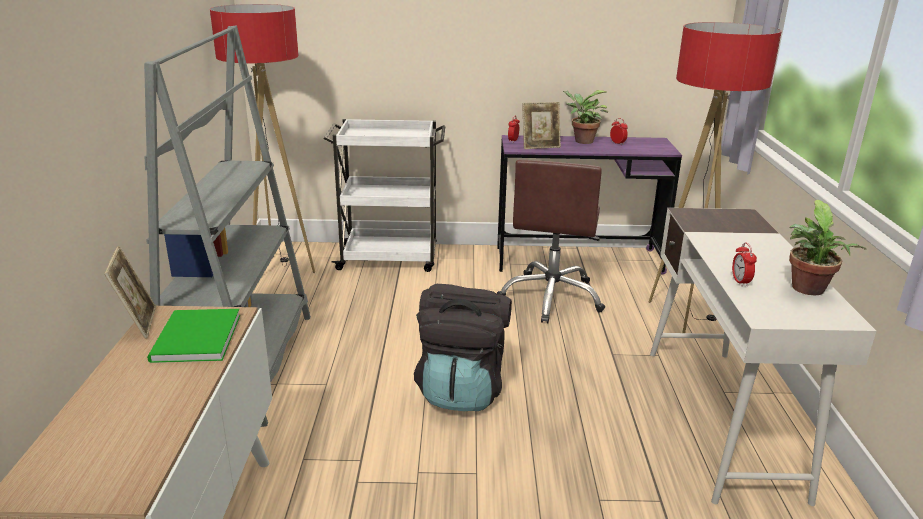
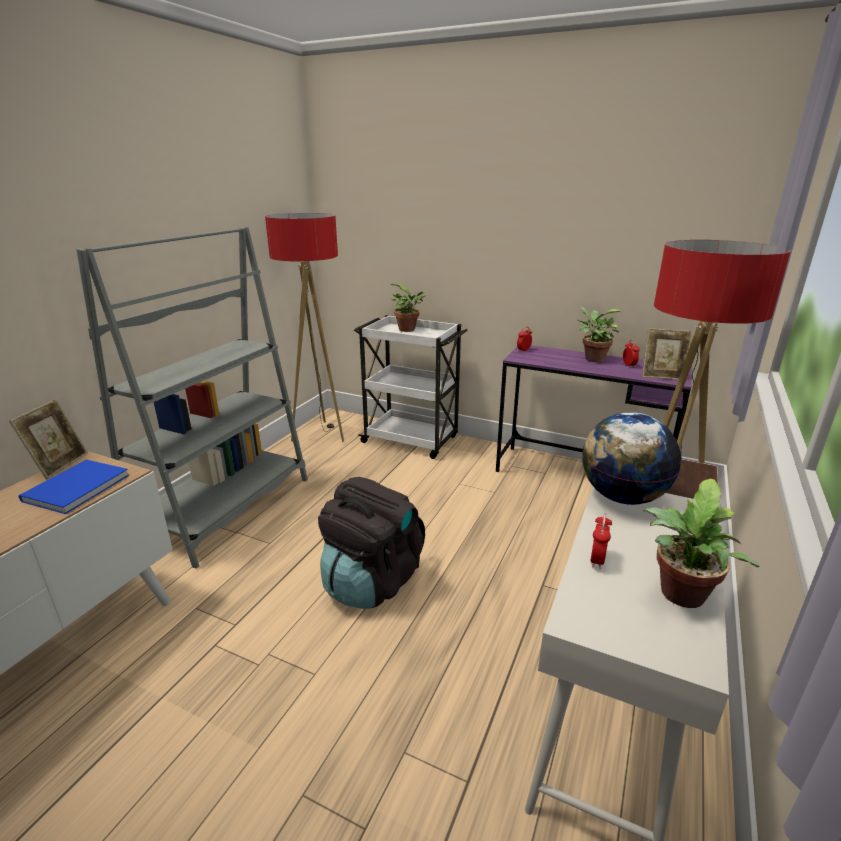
camera: 25 degrees right, 0 degrees up
(193, 339) = (73, 488): green book -> blue book
(380, 132) = (409, 329): none -> potted plant
(540, 146) = (543, 359): picture frame -> picture frame (662, 376)
(552, 297) = (525, 508): brown office chair -> none
(715, 240) = (622, 496): none -> globe

